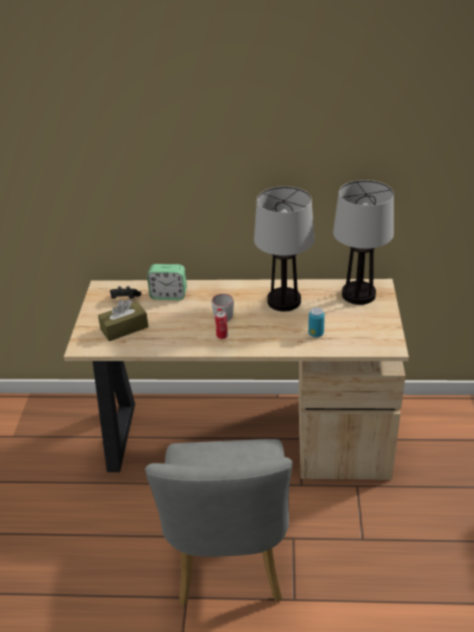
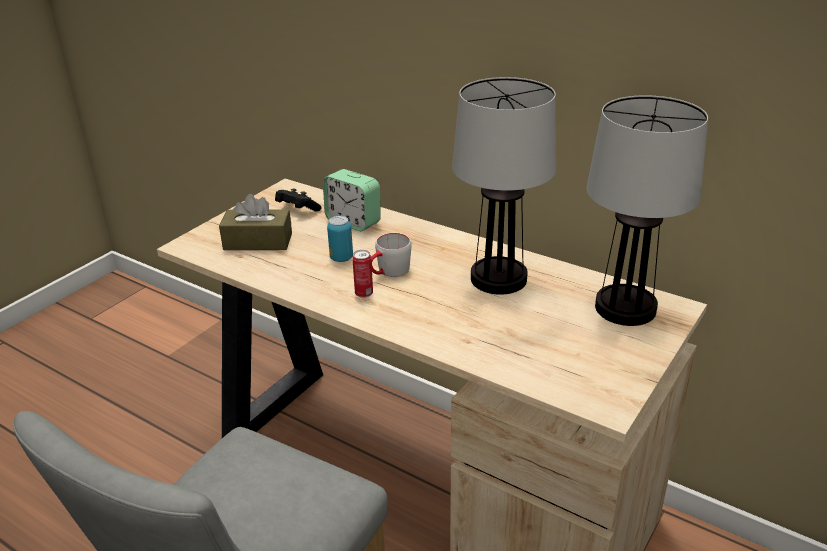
camera: 30 degrees right, 5 degrees down
(316, 334) = (501, 339): can -> can (341, 258)

